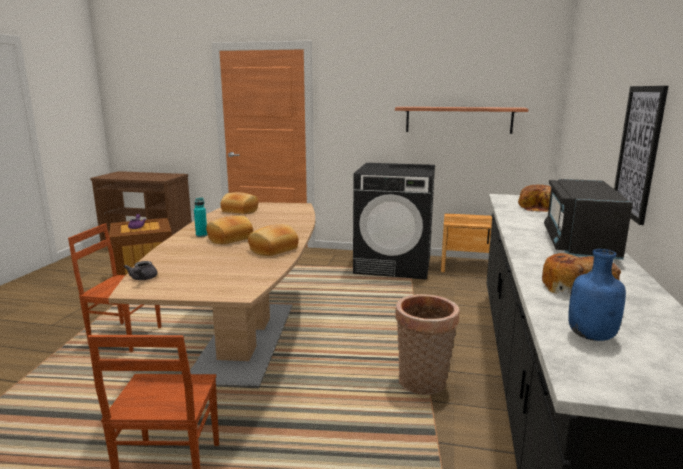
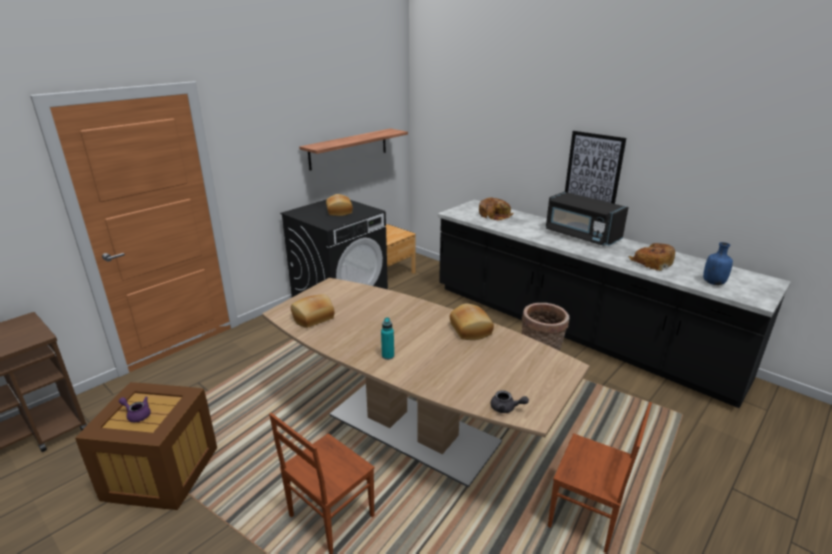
camera: 60 degrees left, 10 degrees up
(229, 238) = (416, 343): bread -> bread (338, 211)

